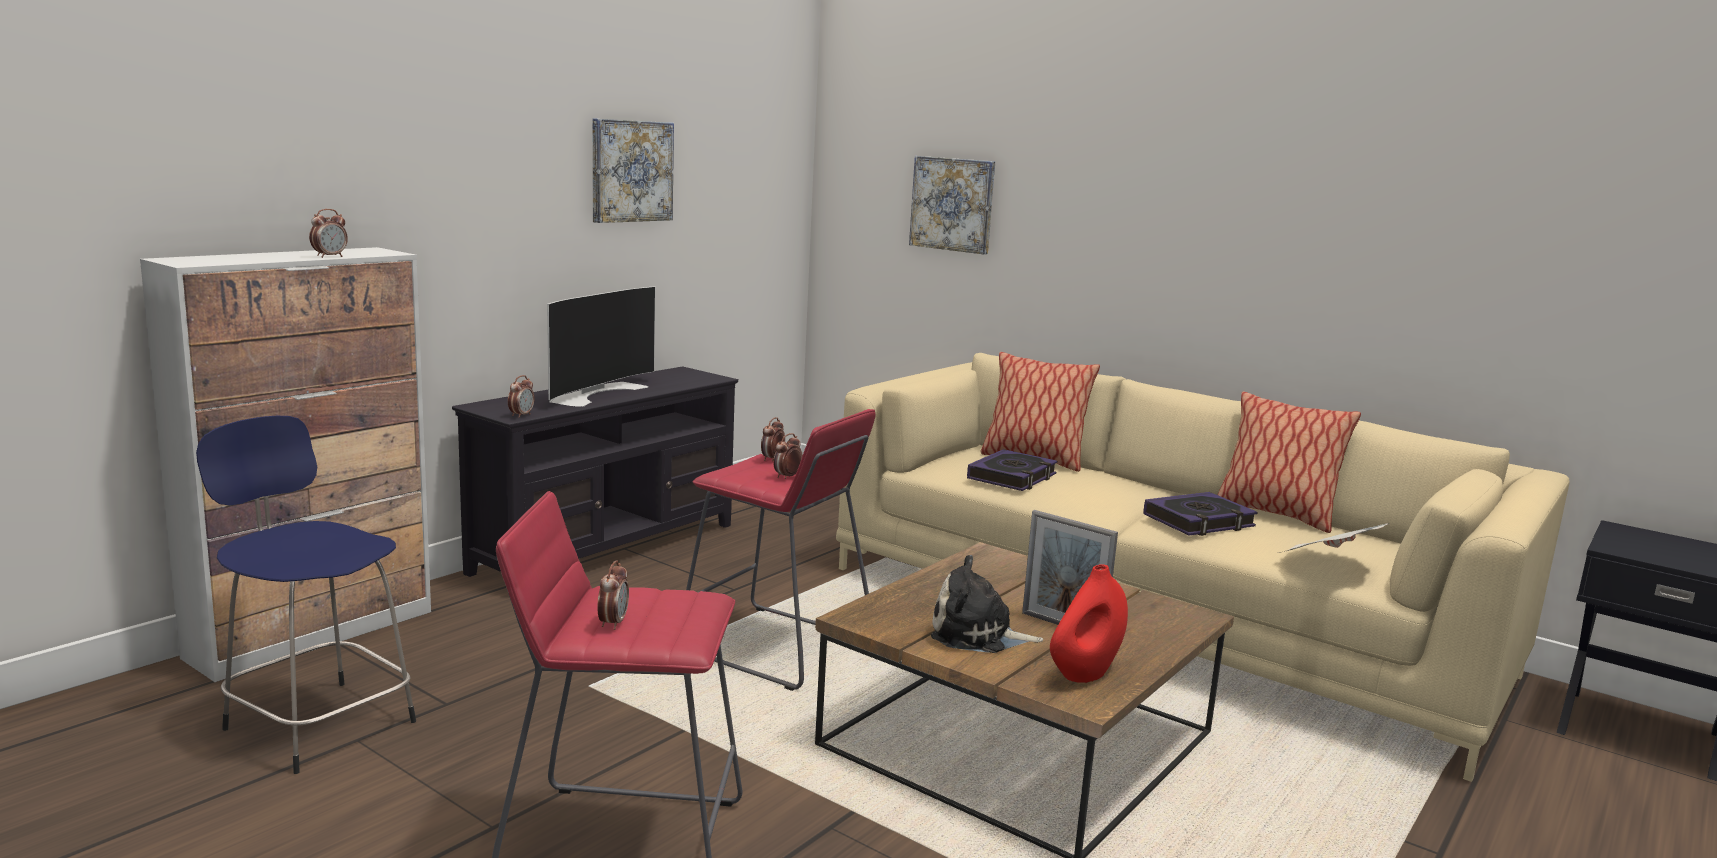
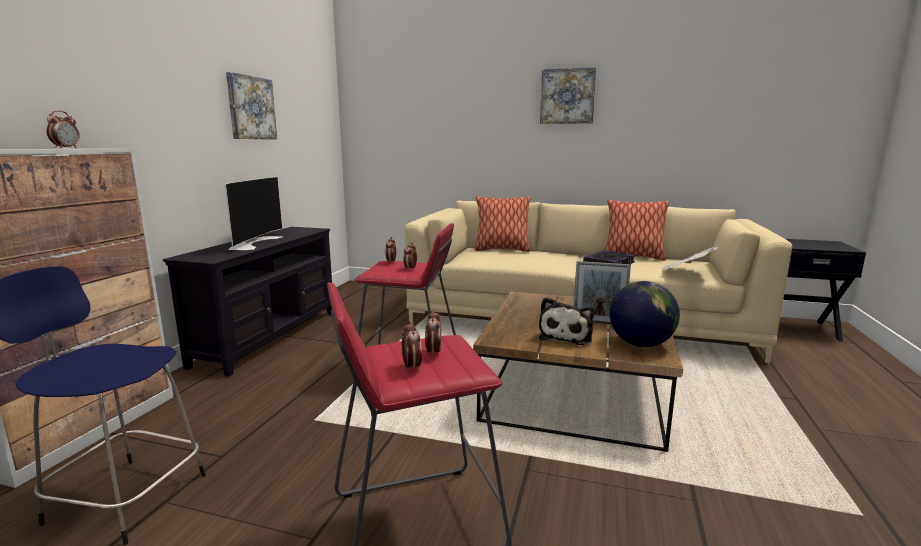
camera: 20 degrees left, 0 degrees up
(521, 415) = (217, 258): alarm clock -> alarm clock (433, 352)
(953, 204) = (426, 126): picture -> picture (567, 96)
(977, 635) = (566, 336): plush toy -> plush toy turned 60 degrees counterclockwise
(1012, 477) = (503, 258): book -> none
(1084, 674) = (640, 344): red vase -> globe

